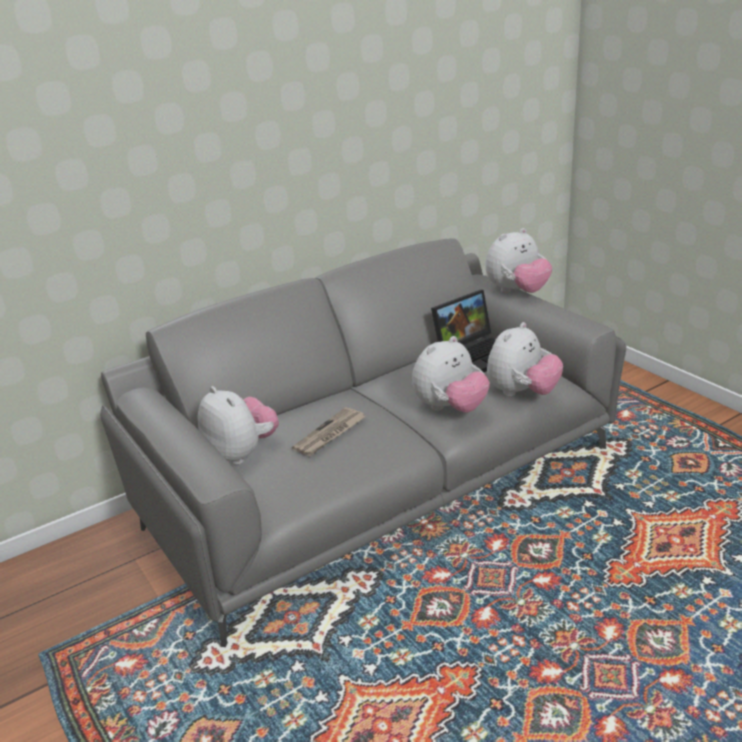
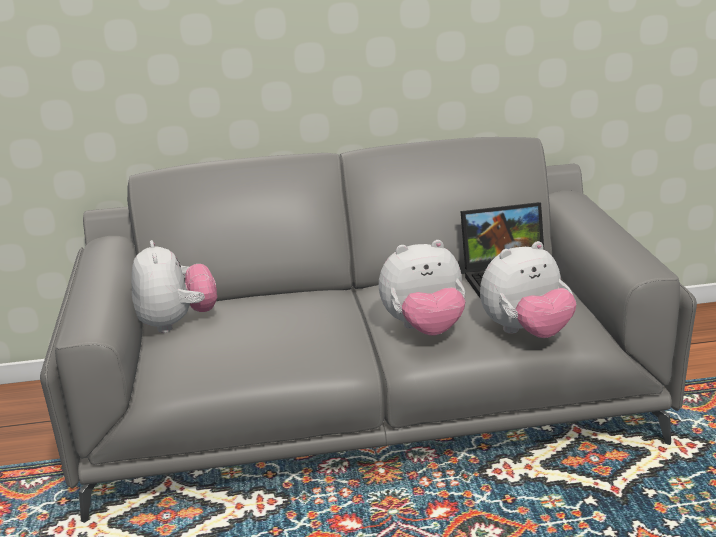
camera: 25 degrees right, 5 degrees down
(330, 434) = (271, 325): newspaper -> none
(517, 292) = (597, 216): plush toy -> none

